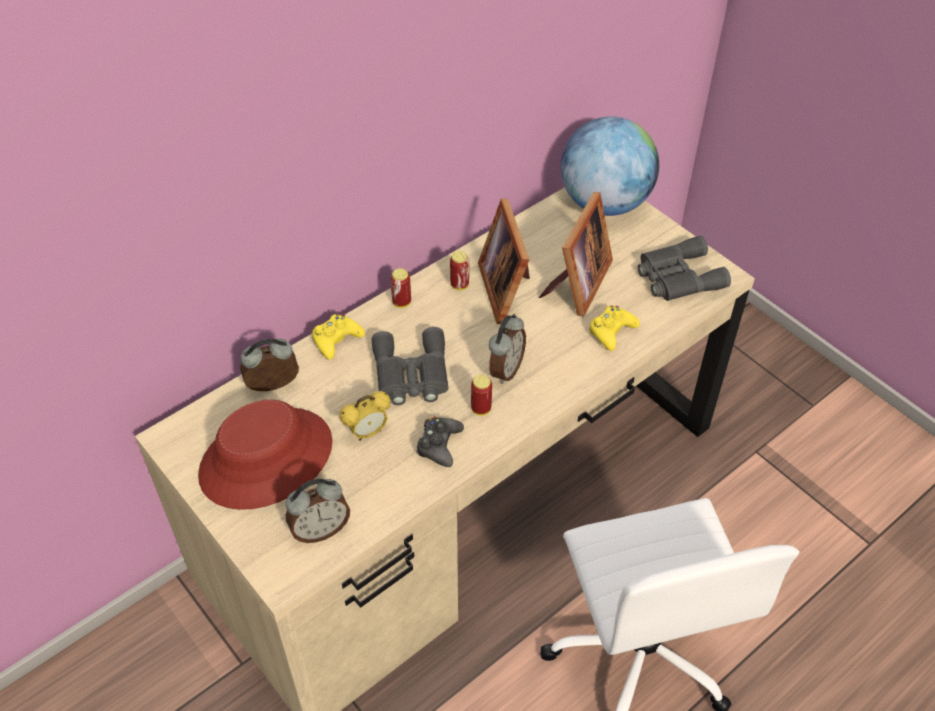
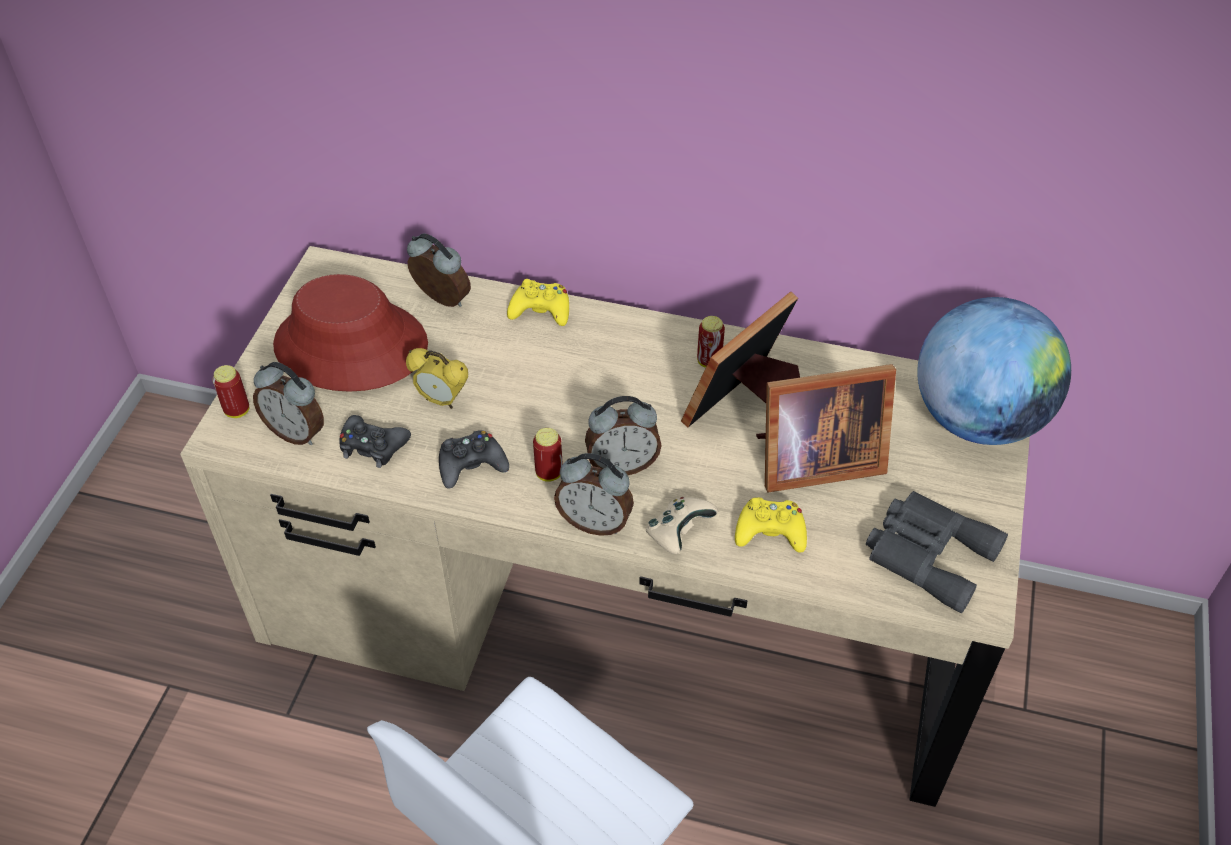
camera: 55 degrees right, 0 degrees up
(374, 491) = (373, 446): none -> black game controller
(401, 302) = (638, 329): can -> can (237, 410)
(411, 374) = (546, 391): grey binoculars -> none
(539, 406) = (595, 522): none -> alarm clock
(579, 372) = (678, 533): none -> beige game controller

